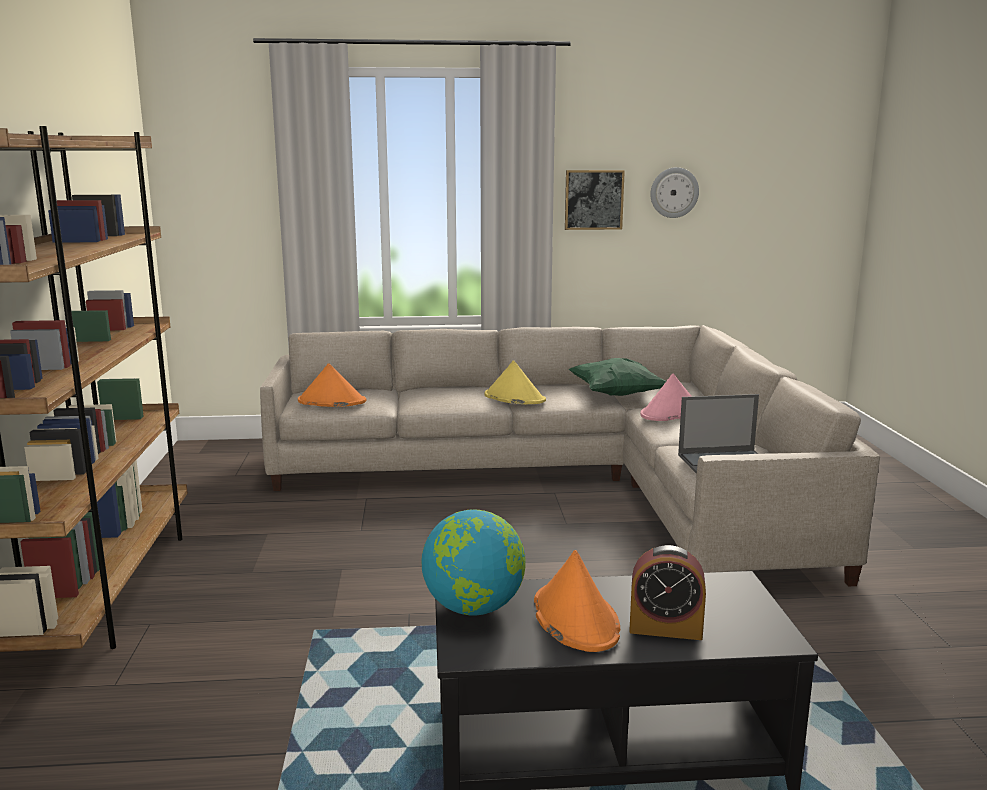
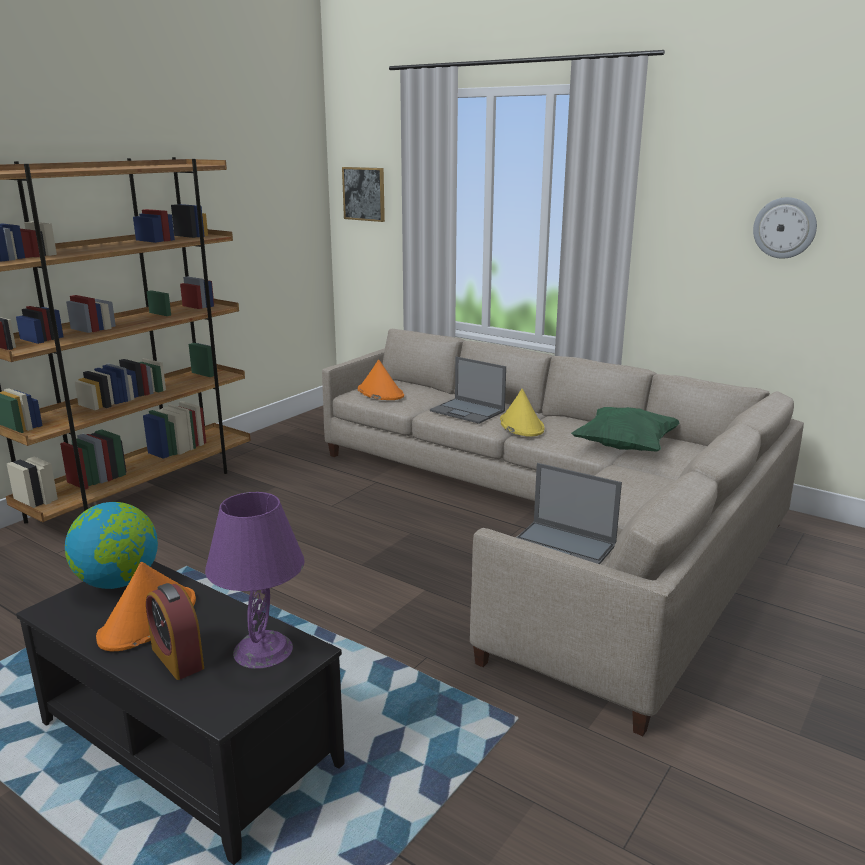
camera: 40 degrees right, 5 degrees up
(448, 397) = (468, 411): none -> laptop
(593, 199) = (687, 229): picture -> picture (364, 194)
(670, 413) = (629, 480): pink hat -> none
(707, 594) = (262, 649): none -> purple table lamp

